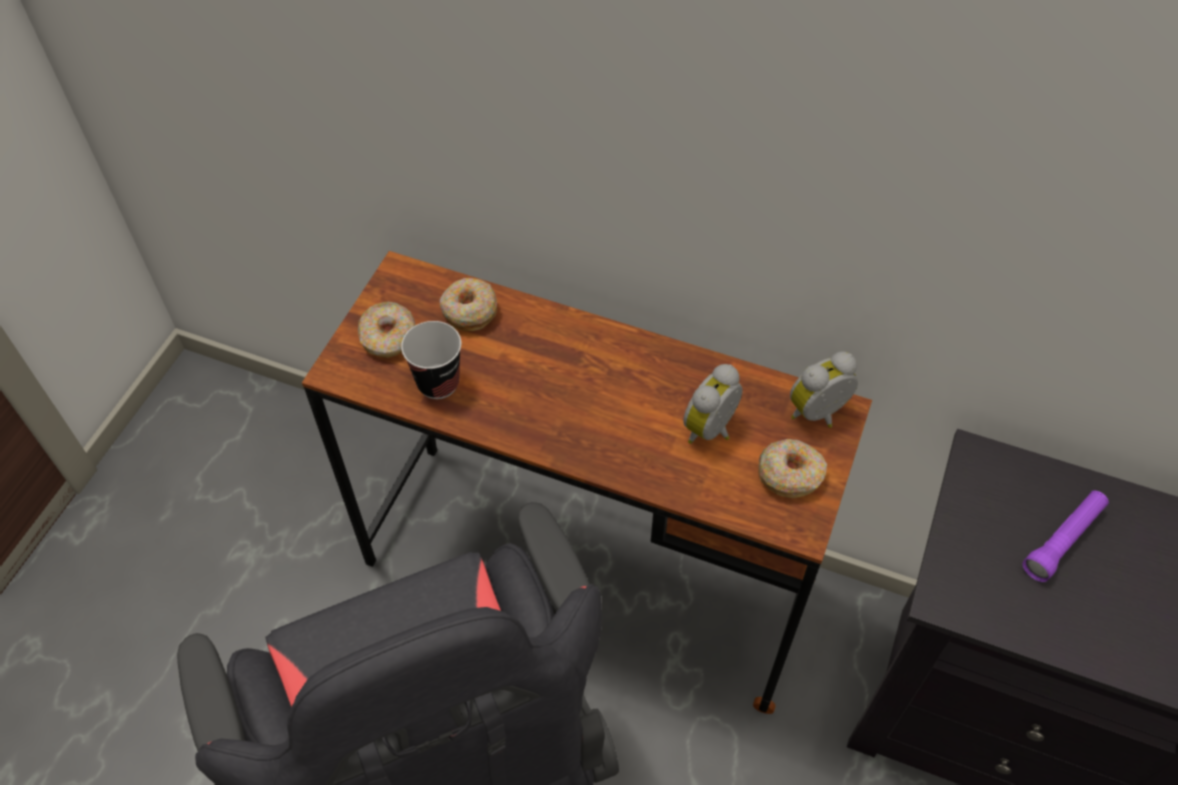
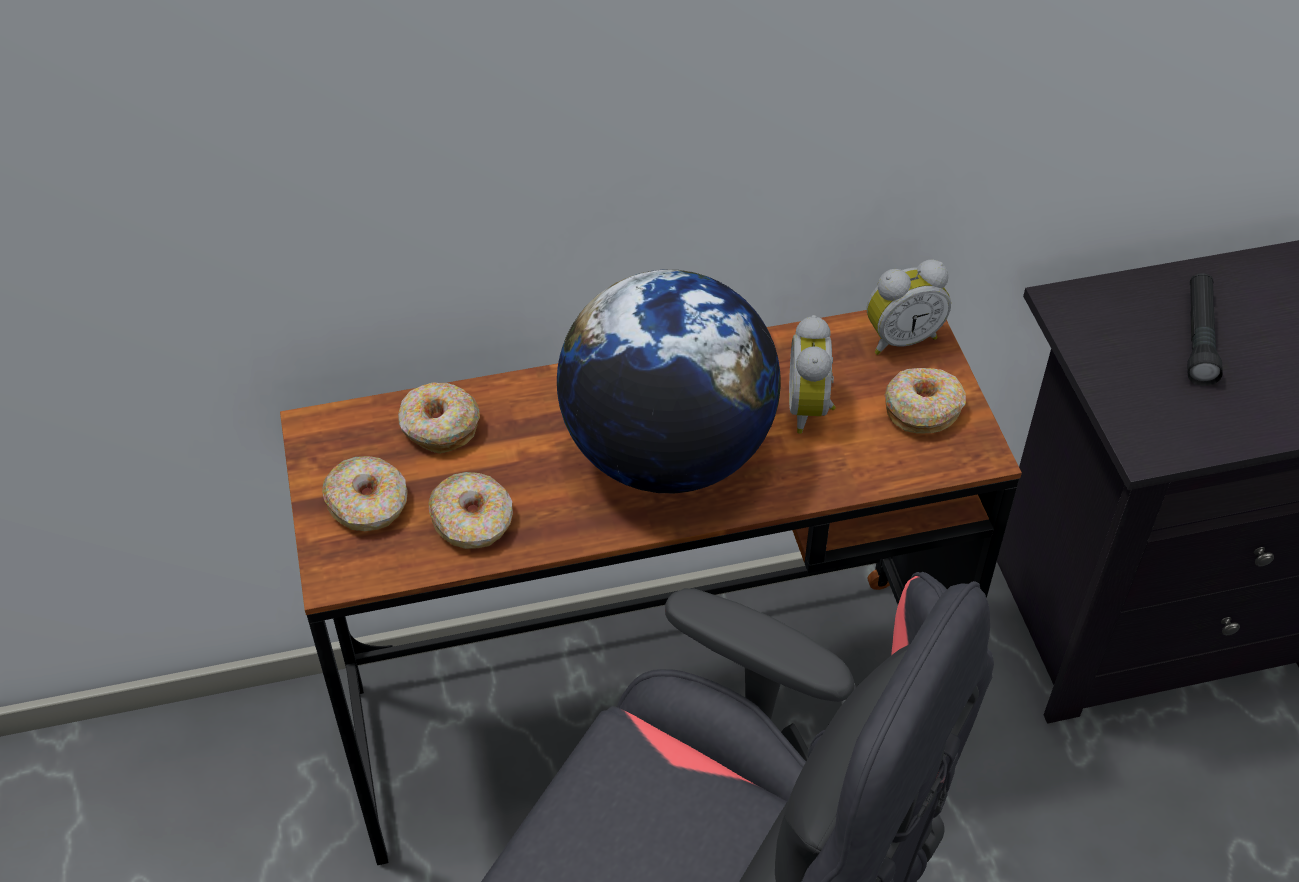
camera: 35 degrees left, 5 degrees down
(438, 383) = (473, 520): cup -> donut
(591, 407) = (666, 453): none -> globe
(819, 415) = (900, 338): alarm clock -> alarm clock turned 135 degrees counterclockwise
(1063, 540) = (1199, 338): purple flashlight -> black flashlight

